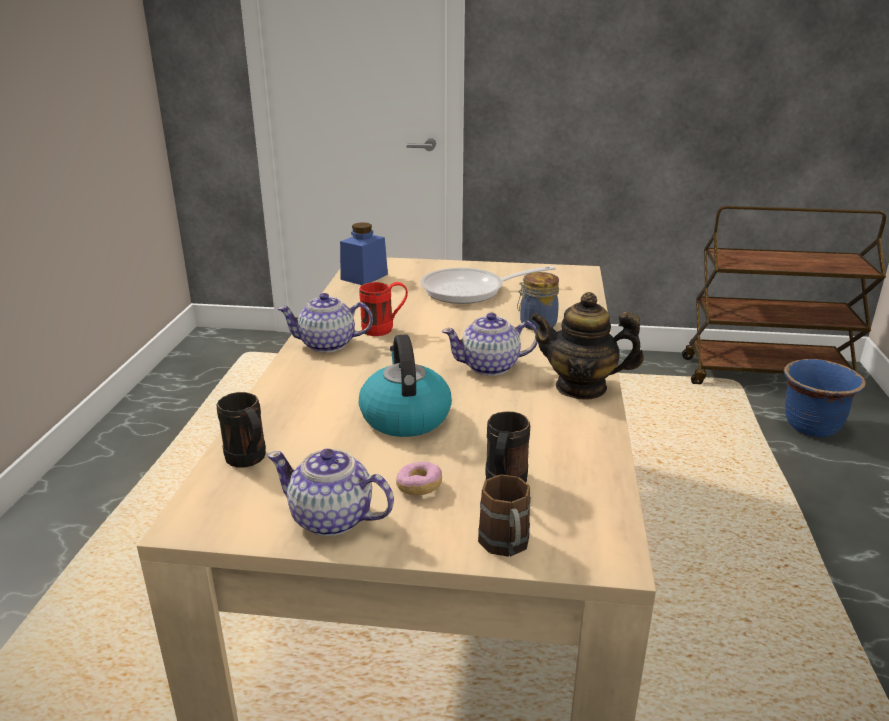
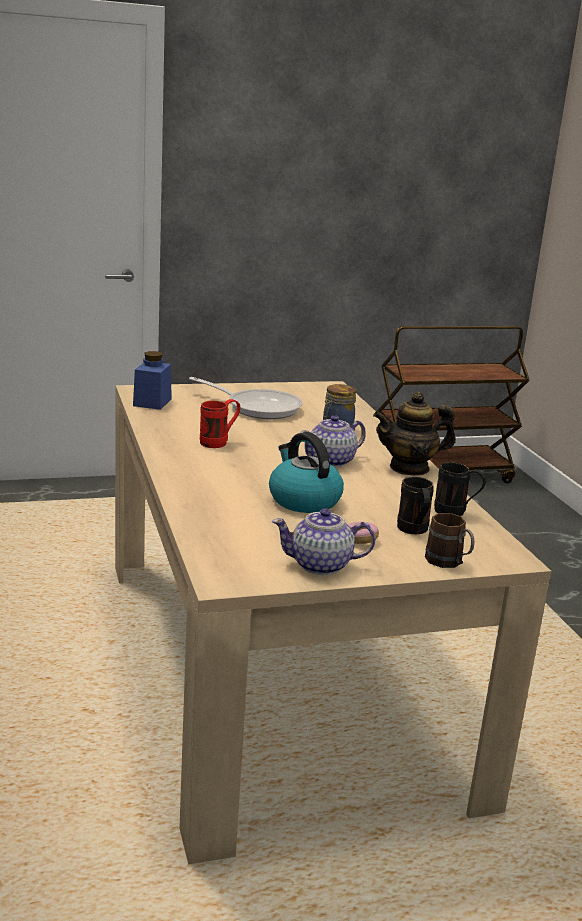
camera: 25 degrees left, 5 degrees down
(249, 461) = (219, 541): black mug -> black mug (456, 513)
(328, 344) = (184, 457): teapot -> none
(470, 291) = (258, 407): frying pan -> frying pan turned 120 degrees counterclockwise
(811, 427) = (493, 511): blue planter -> none

